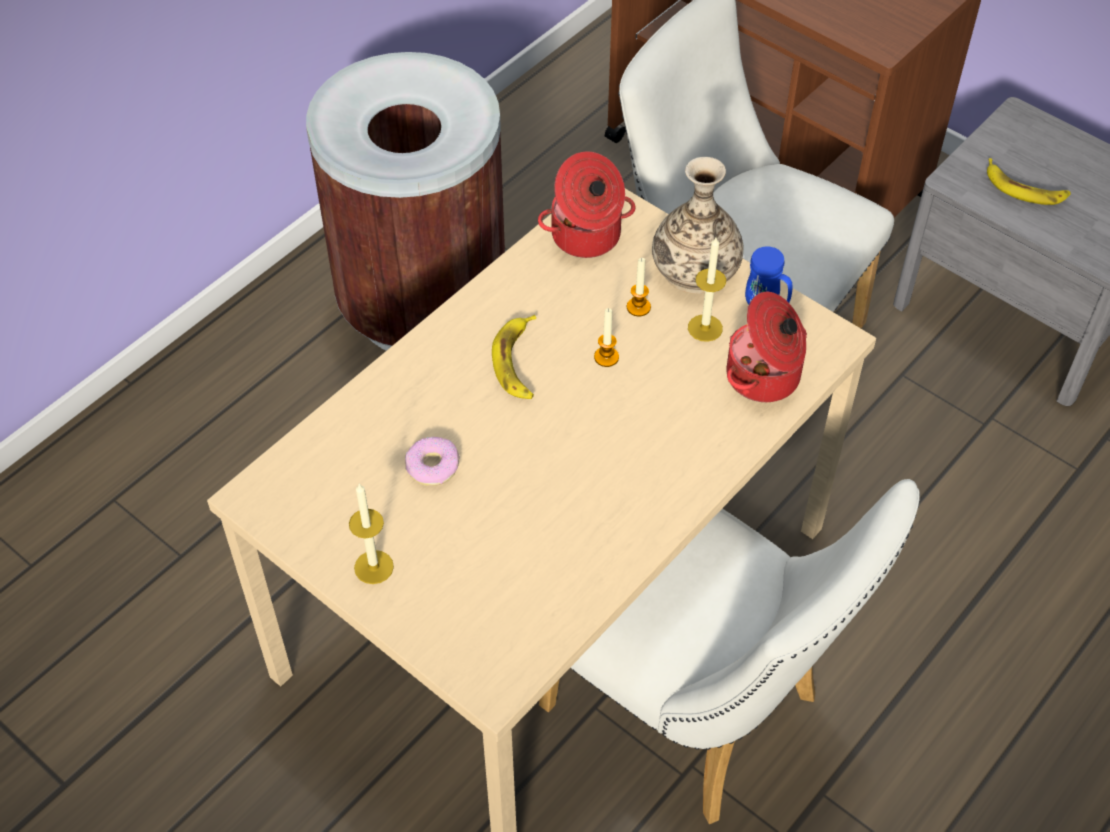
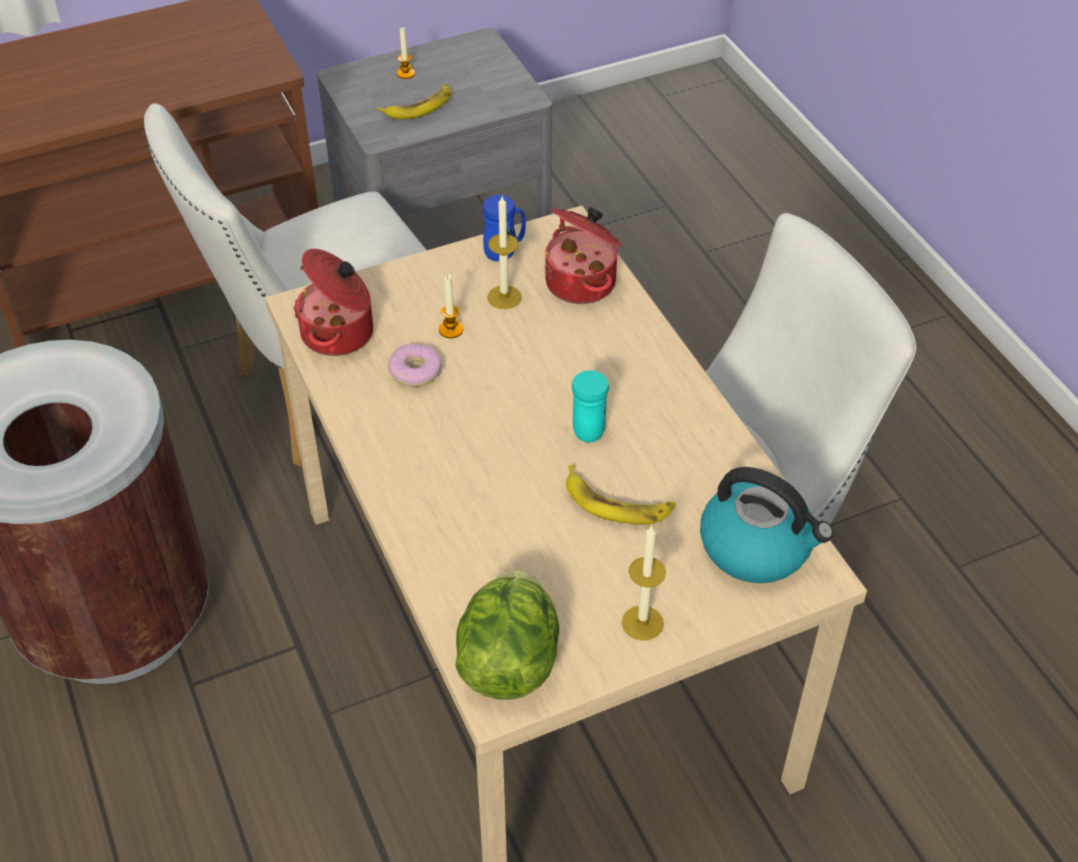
camera: 65 degrees left, 5 degrees down
(292, 488) = (508, 661): none -> lettuce
(432, 466) = (547, 538): donut -> donut (415, 372)
(502, 627) = (757, 547): none -> kettle
(518, 363) = (460, 434): banana -> banana (617, 503)
(579, 449) = (588, 426): none -> turquoise mug
(606, 357) = (495, 371): candle -> candle (406, 73)
(694, 270) = (433, 279): vase -> none

